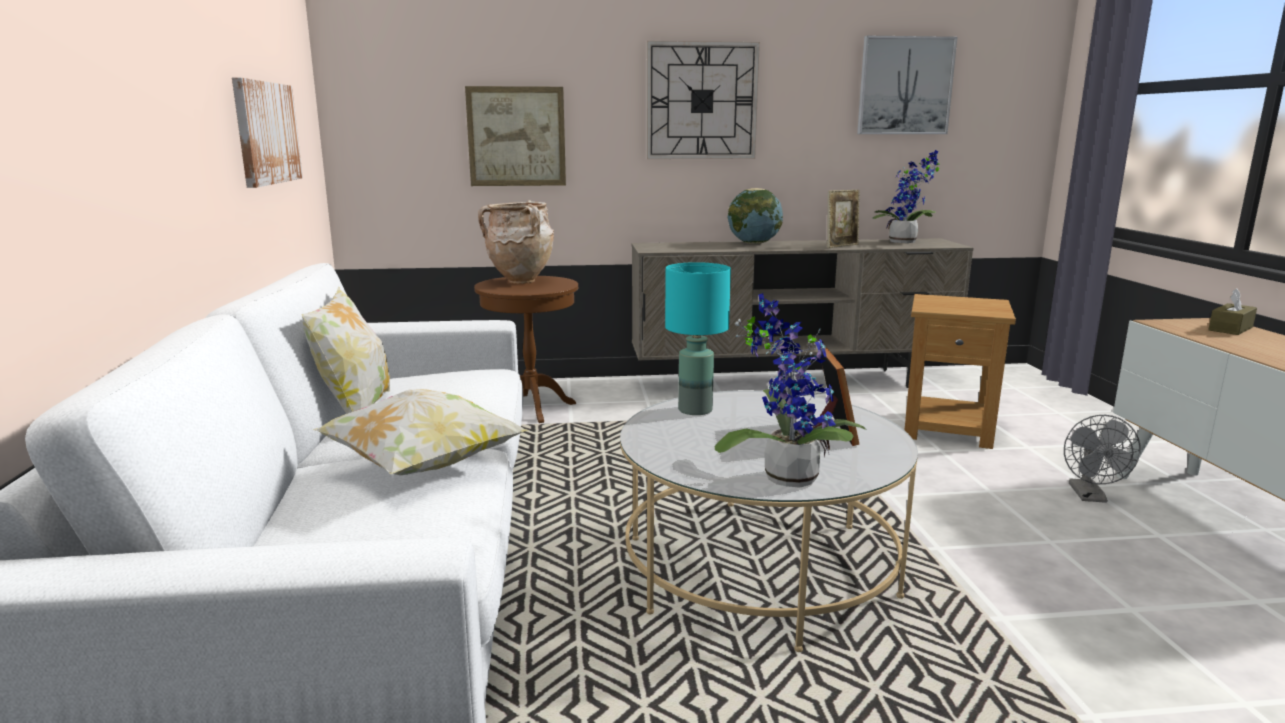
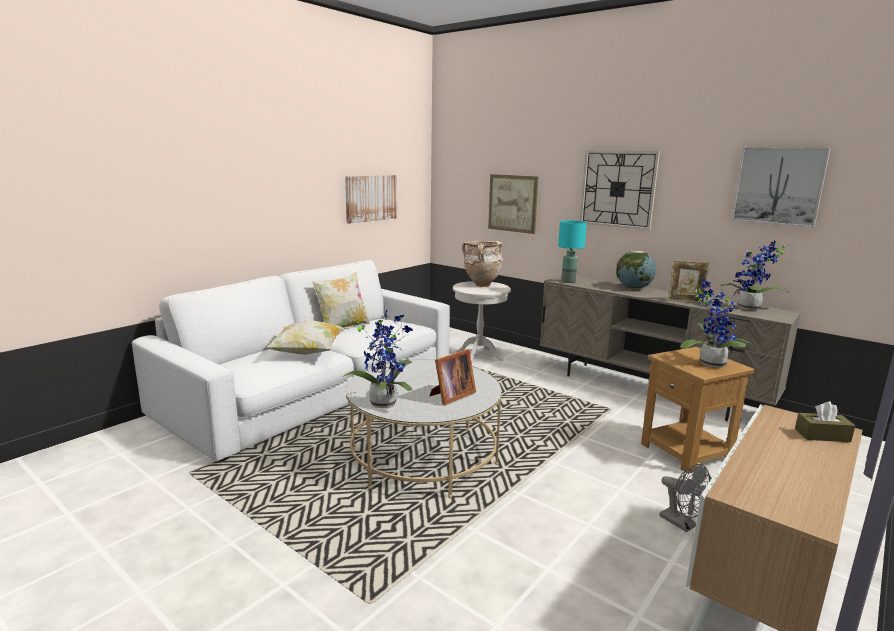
camera: 45 degrees right, 0 degrees up
(532, 408) = (479, 356): brown side table -> white side table
(695, 410) = (429, 367): turquoise table lamp -> turquoise table lamp (568, 281)
(971, 304) = (709, 363): none -> potted plant
(1090, 497) = (683, 524): grey fan -> grey fan turned 90 degrees counterclockwise

